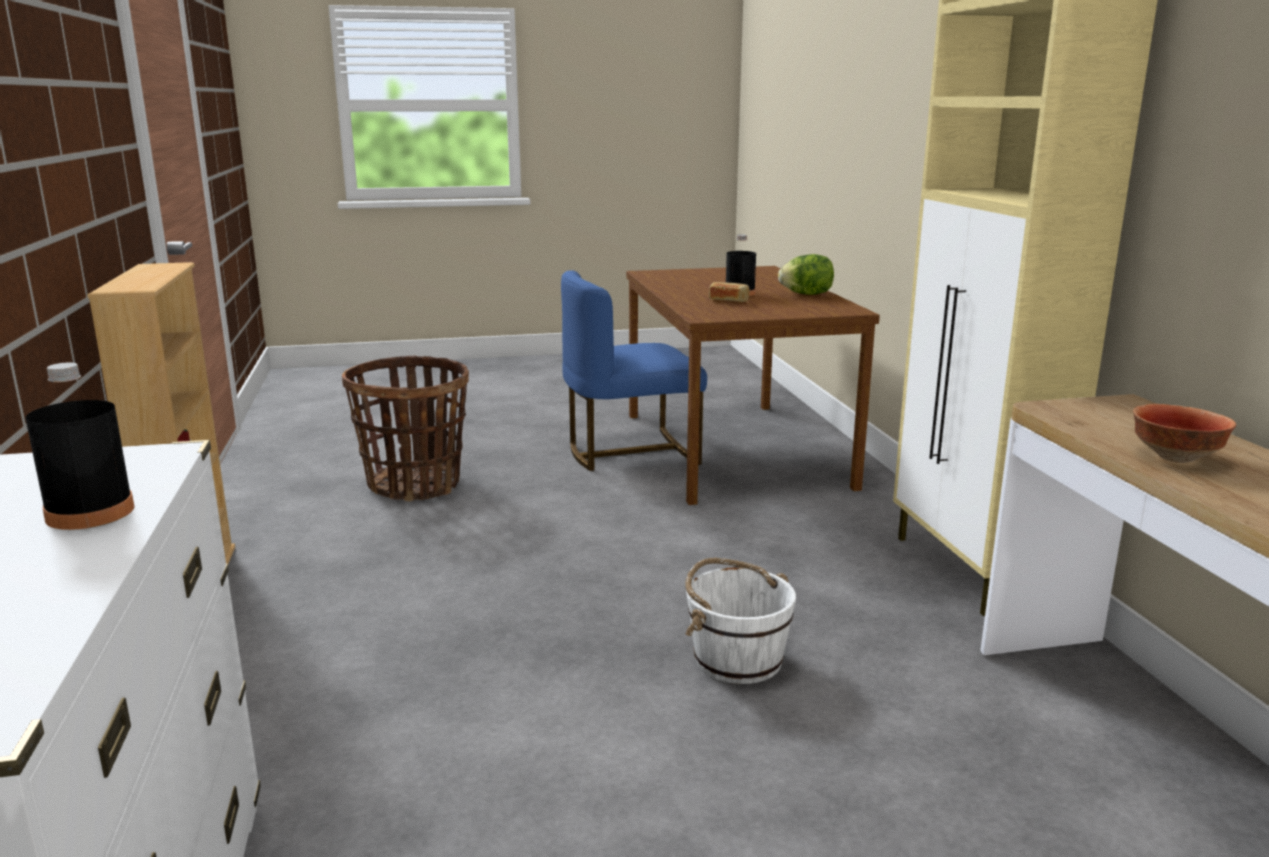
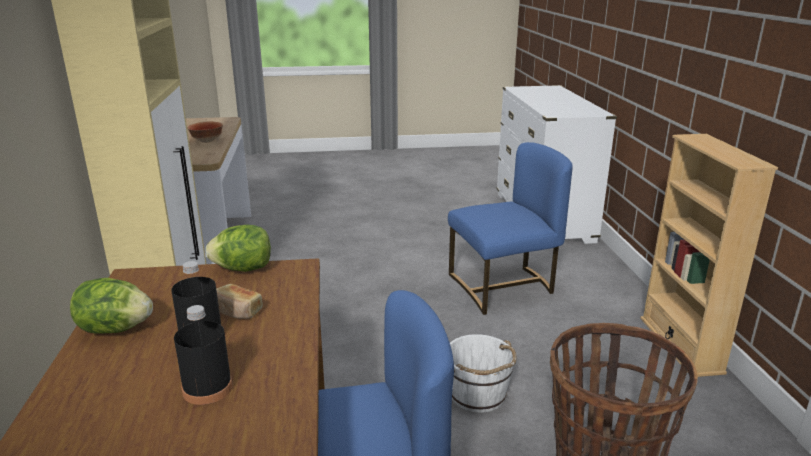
camera: 175 degrees left, 5 degrees up
(90, 513) = (546, 105): black bottle -> black bottle (207, 388)
(418, 670) = (503, 287): none -> blue chair
(736, 659) = (351, 285): white bucket -> white bucket (478, 395)
(756, 316) = (243, 269): none -> lettuce

